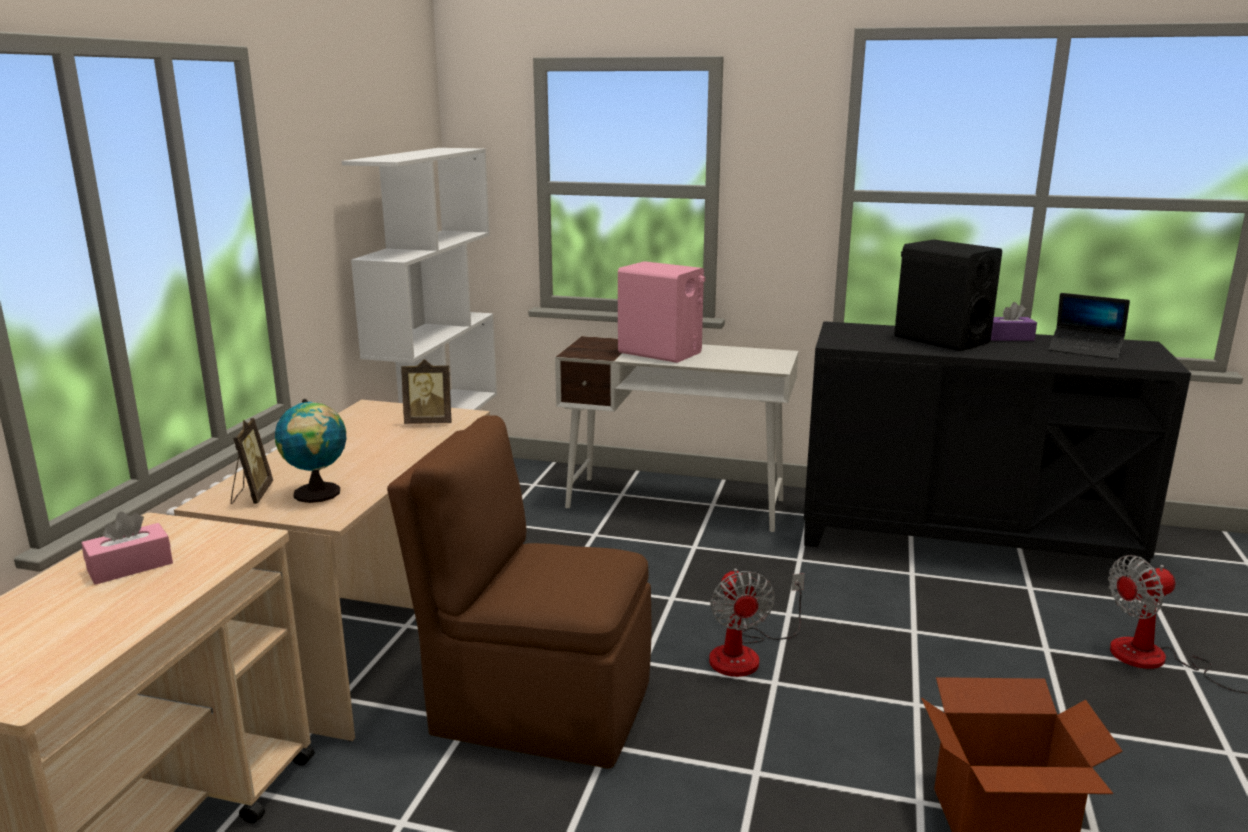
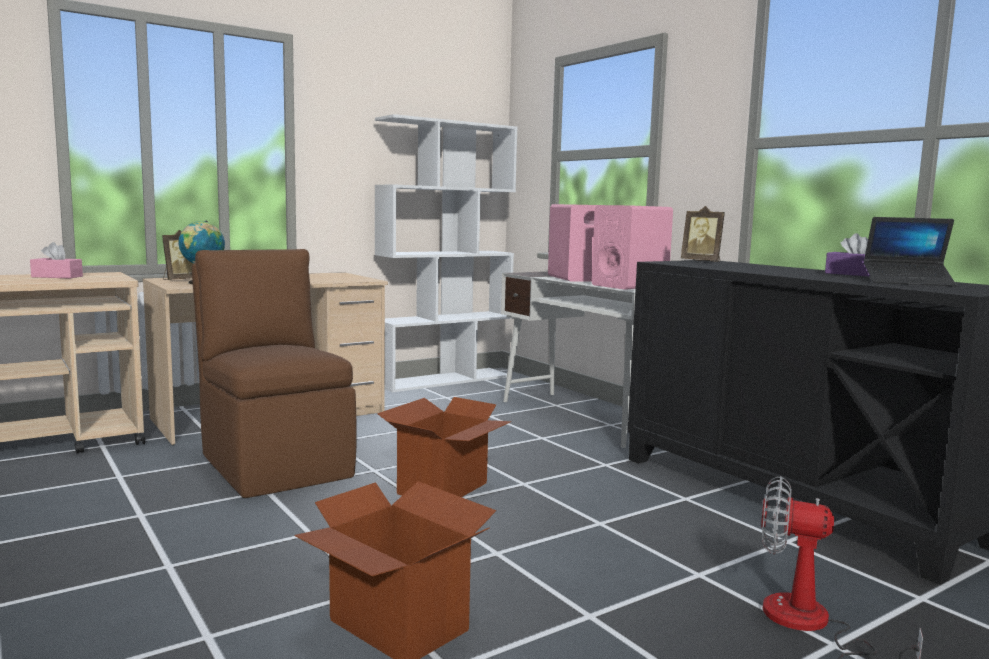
camera: 40 degrees right, 10 degrees down
(429, 422) = (341, 279): picture frame -> picture frame (702, 261)
(745, 358) = (630, 286): none -> pink speaker
(746, 653) = (444, 488): fan -> cardboard box
(940, 339) = (772, 269): black speaker -> none
(1085, 350) = (907, 282): laptop -> laptop turned 60 degrees counterclockwise

